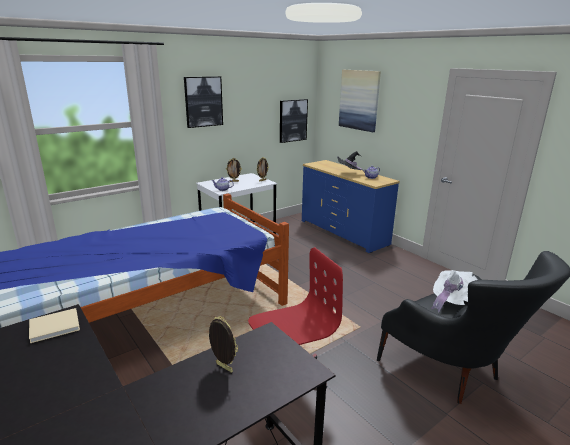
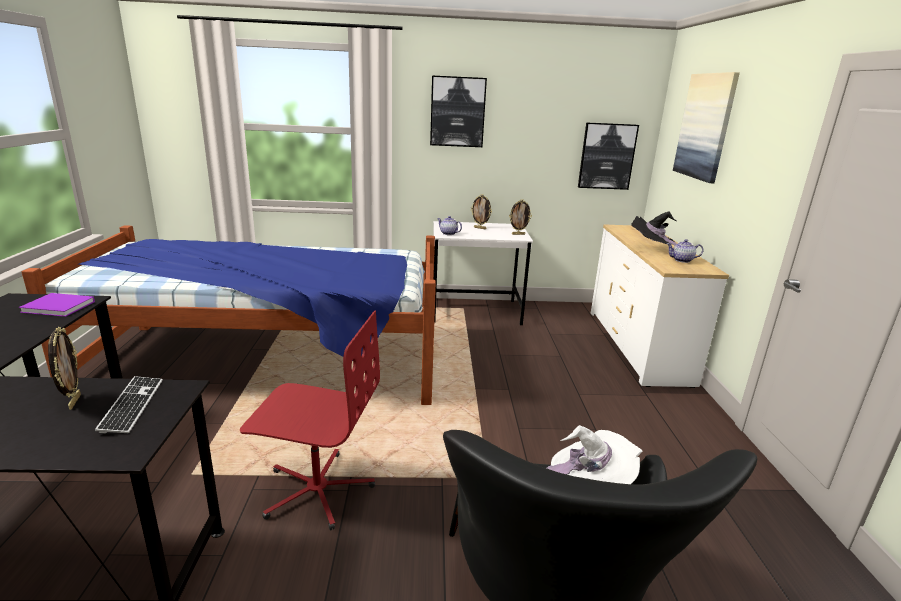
camera: 35 degrees right, 0 degrees up
(56, 326) = (60, 307): beige book -> purple book
(261, 352) = (132, 405): none -> keyboard
(343, 232) = (638, 346): blue dresser -> white dresser

